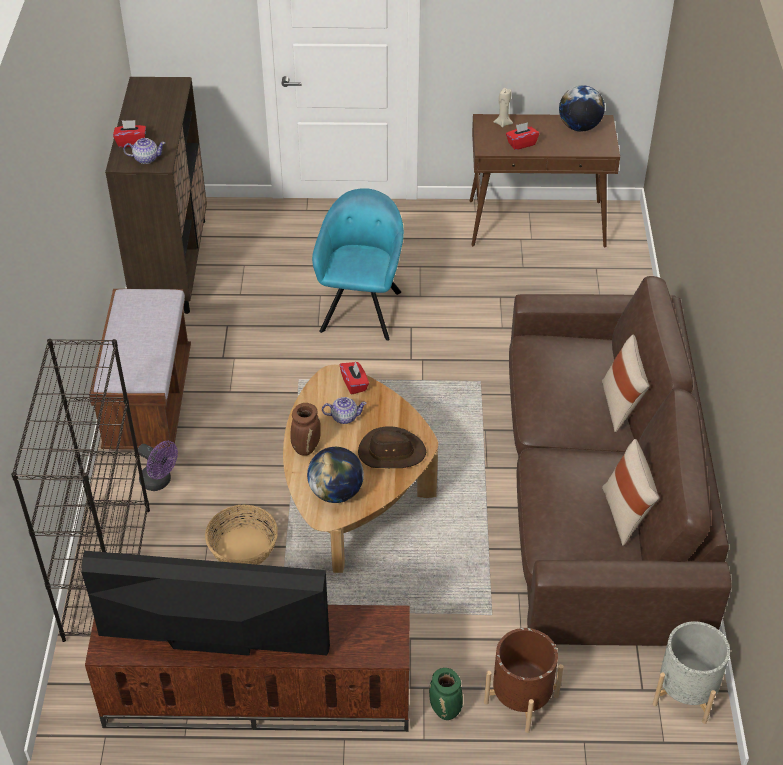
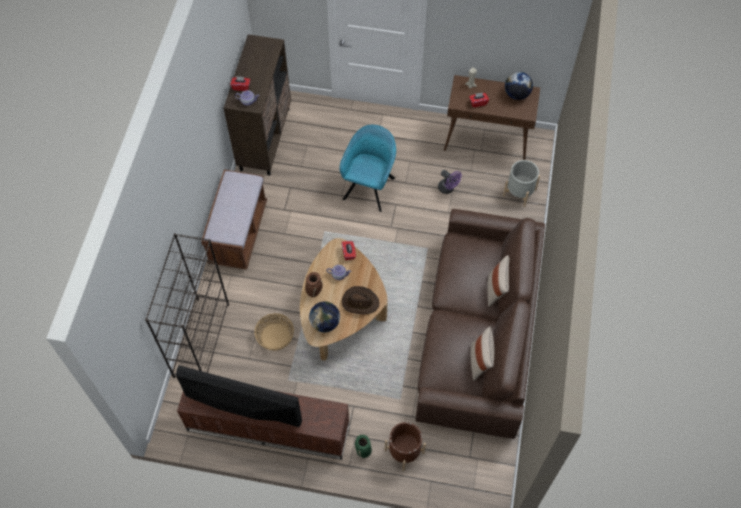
camera: 10 degrees right, 15 degrees up
(160, 482) = (237, 287): purple fan -> purple fan (448, 188)
(686, 692) = (492, 462): grey planter -> grey planter (519, 192)

